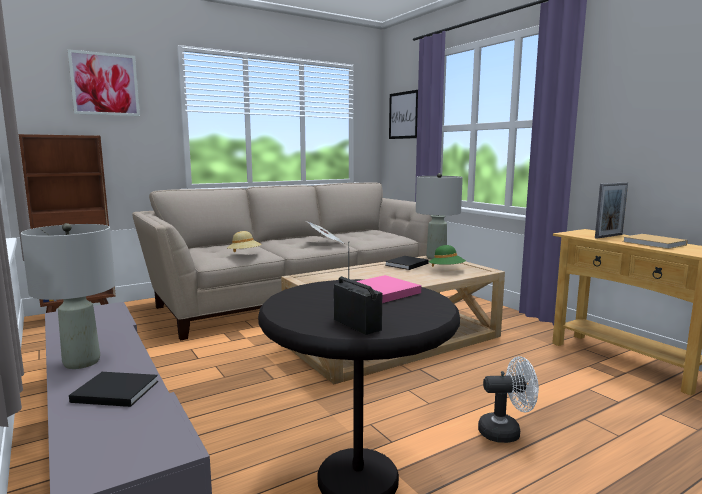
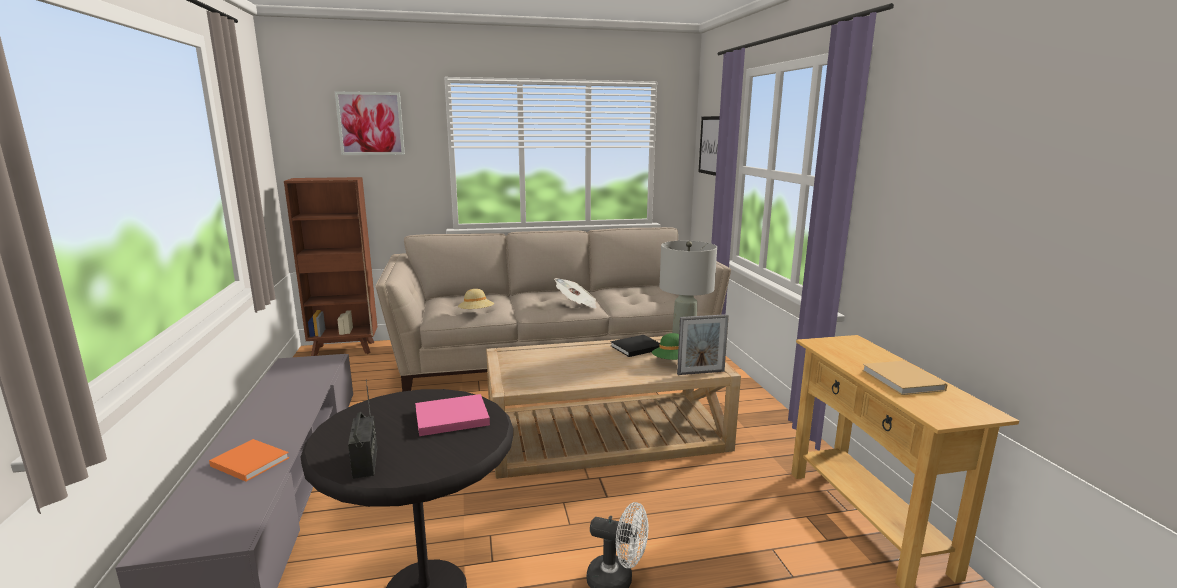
camera: 20 degrees right, 5 degrees up
(82, 362) = (255, 423): grey table lamp -> none
(113, 391) = (248, 461): black book -> orange book
(608, 236) = (862, 356): picture frame -> picture frame (700, 372)

